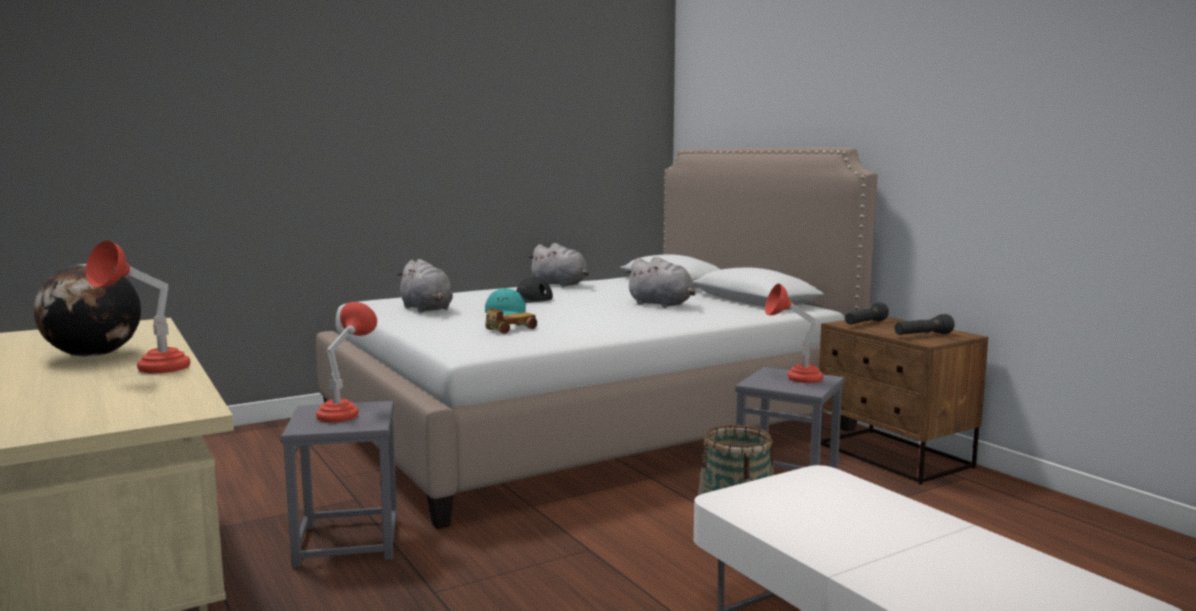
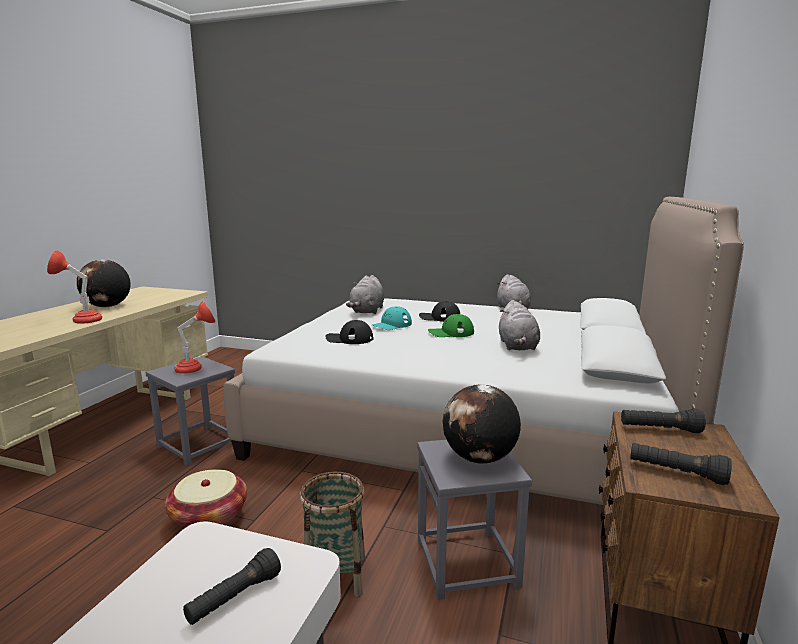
camera: 50 degrees right, 5 degrees up
(510, 329) = (349, 339): toy car -> black cap
(545, 569) = (209, 518): none -> basket
(581, 307) = (450, 333): none -> green cap
(794, 378) = (479, 458): red table lamp -> globe
(835, 503) = (234, 598): none -> black flashlight

